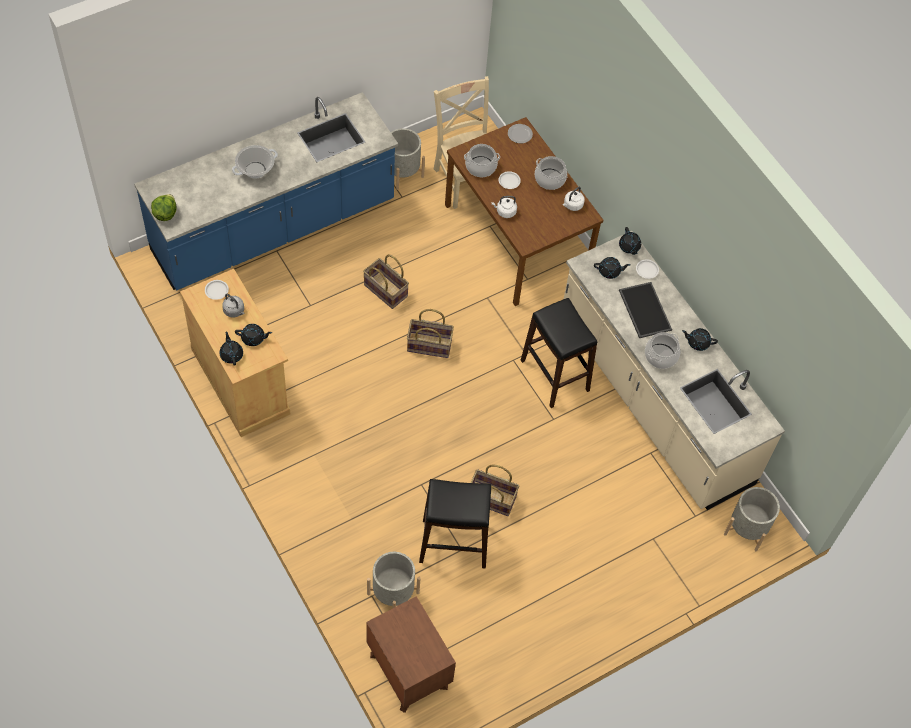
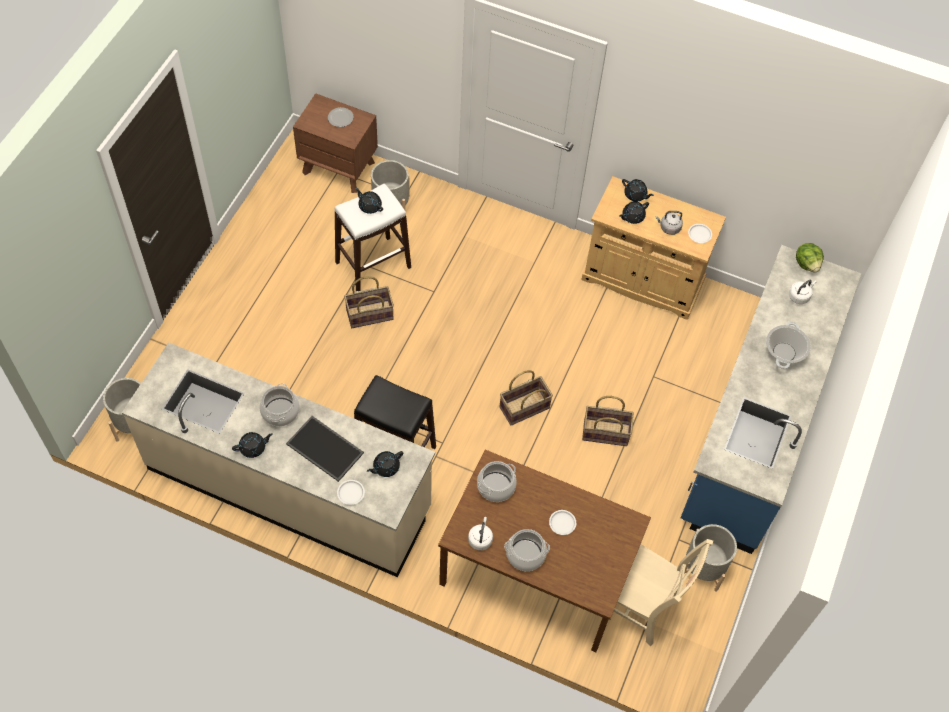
camera: 145 degrees right, 0 degrees up
(453, 544) = (373, 264): black stool -> white stool
(480, 167) = (602, 520): cooking pot -> cooking pot (496, 486)
(505, 212) = (538, 485): white kettle -> white kettle (799, 296)
(520, 134) = (597, 589): plate -> plate (340, 118)
(629, 247) = (385, 507): black teapot -> black teapot (369, 206)

